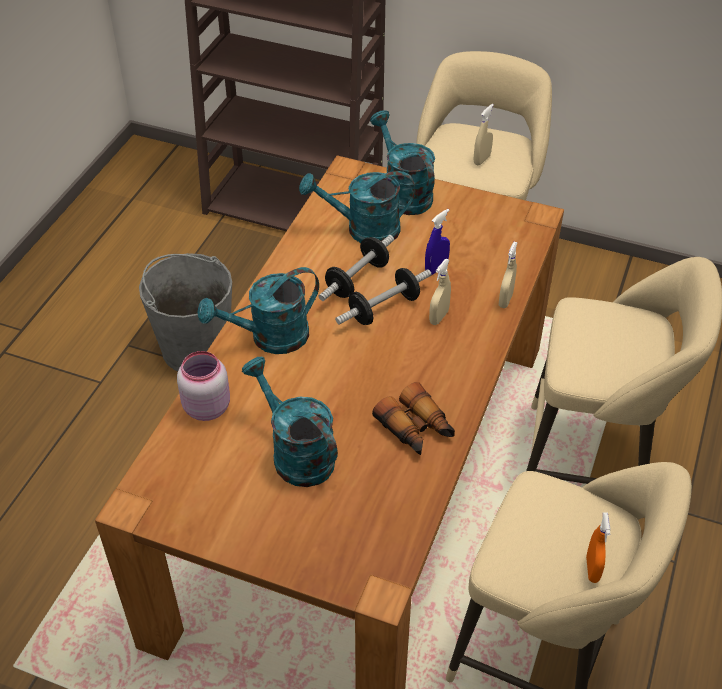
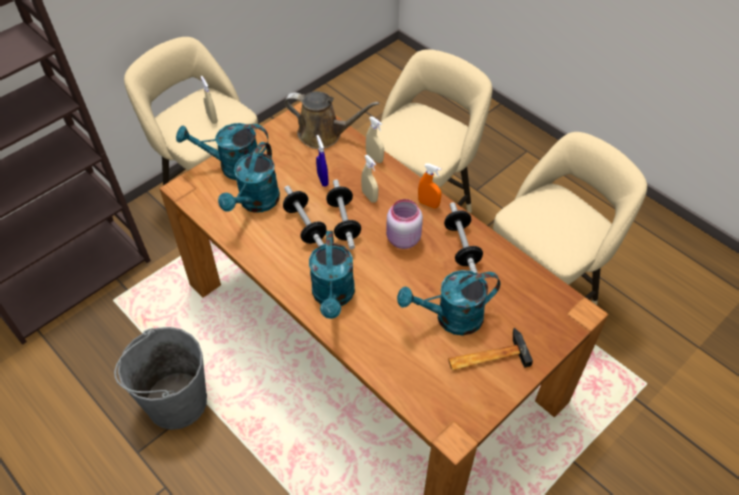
camera: 65 degrees left, 5 degrees up
(206, 406) = (380, 358): pink jar -> pink jar (402, 239)
(257, 505) = (486, 356): none -> hammer
(416, 429) = (461, 246): binoculars -> dumbbell
(509, 243) = (324, 134): none -> brown watering can
(592, 569) = (584, 215): orange spray bottle -> orange spray bottle (428, 204)

